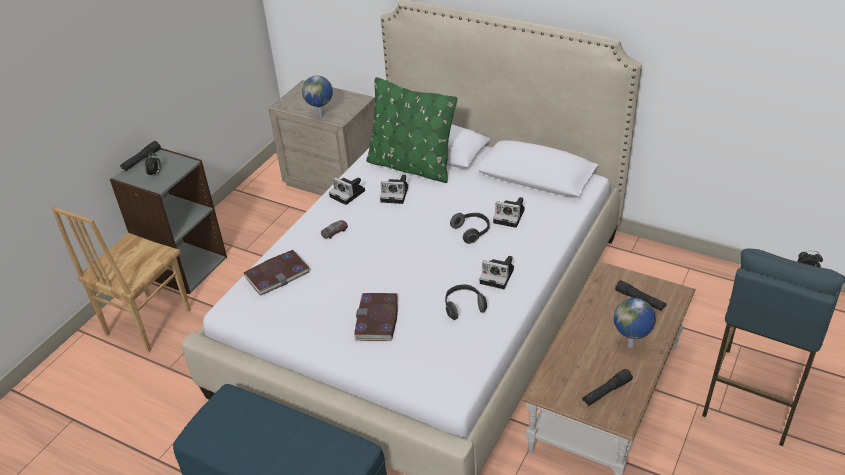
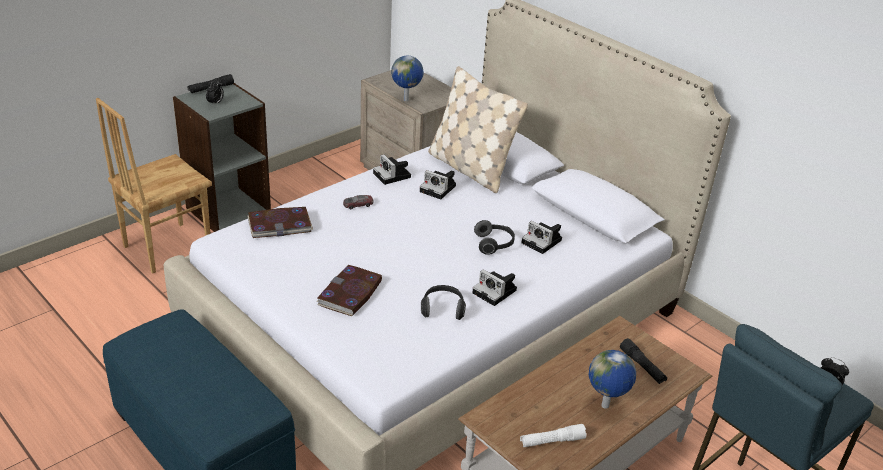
camera: 15 degrees right, 5 degrees down
(411, 166) = (470, 169): green pillow -> beige pillow
(606, 392) = (552, 441): black flashlight -> white flashlight

